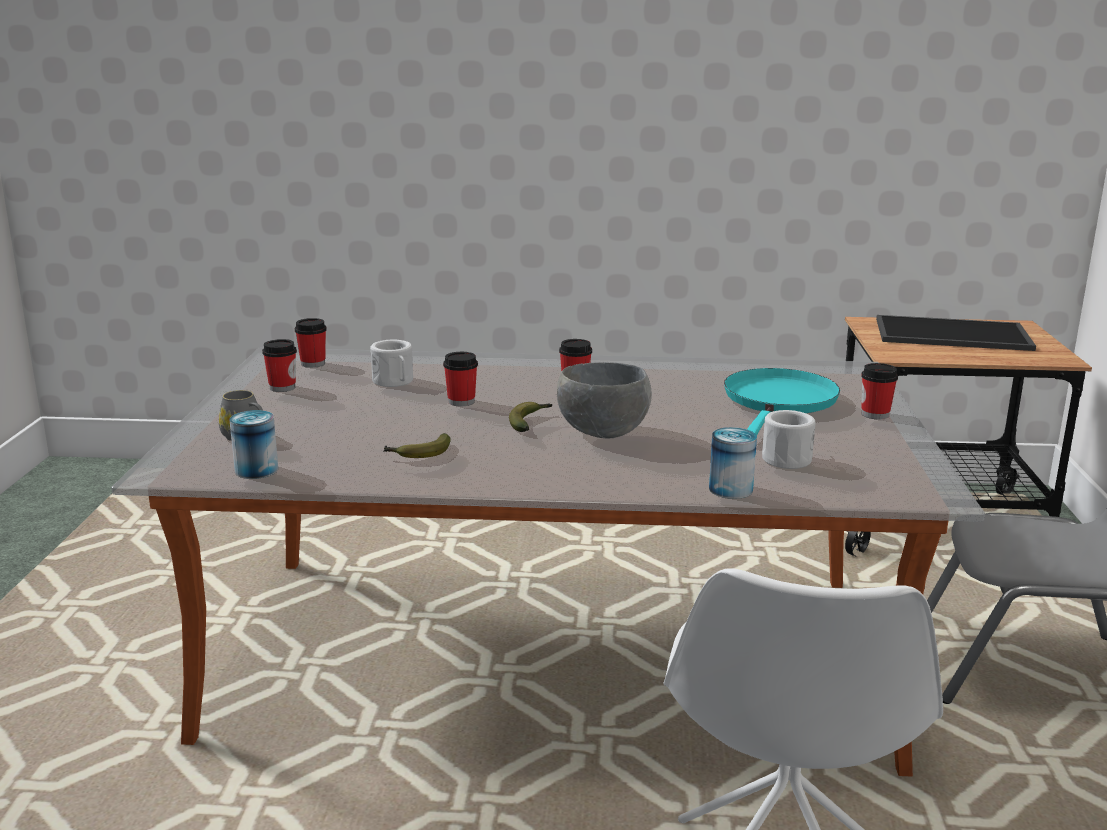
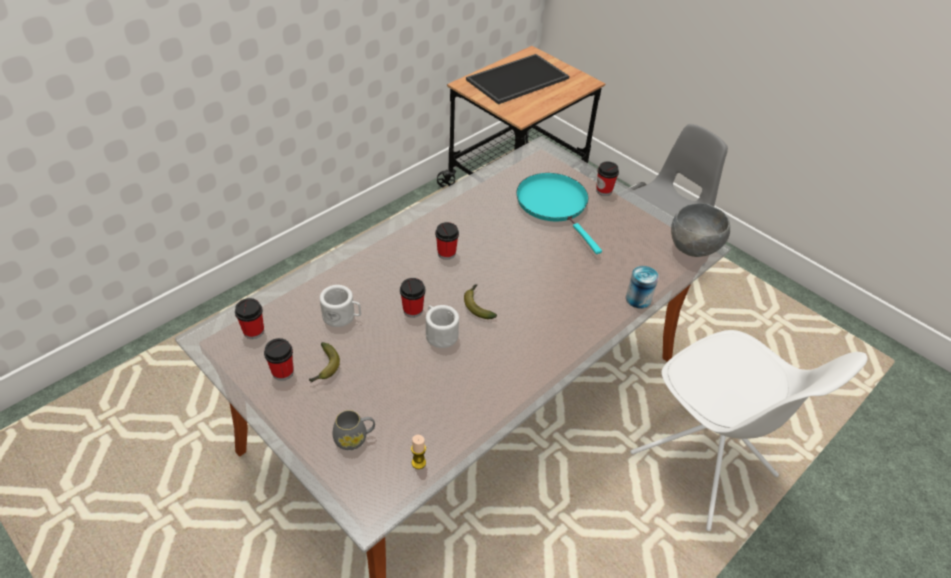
camera: 50 degrees left, 25 degrees up
(256, 470) = (418, 463): can -> candle
(419, 454) = (474, 377): banana -> banana (324, 368)
(603, 434) = (526, 290): grey bowl -> grey bowl (694, 249)
(786, 457) = (622, 255): white mug -> white mug (439, 333)

